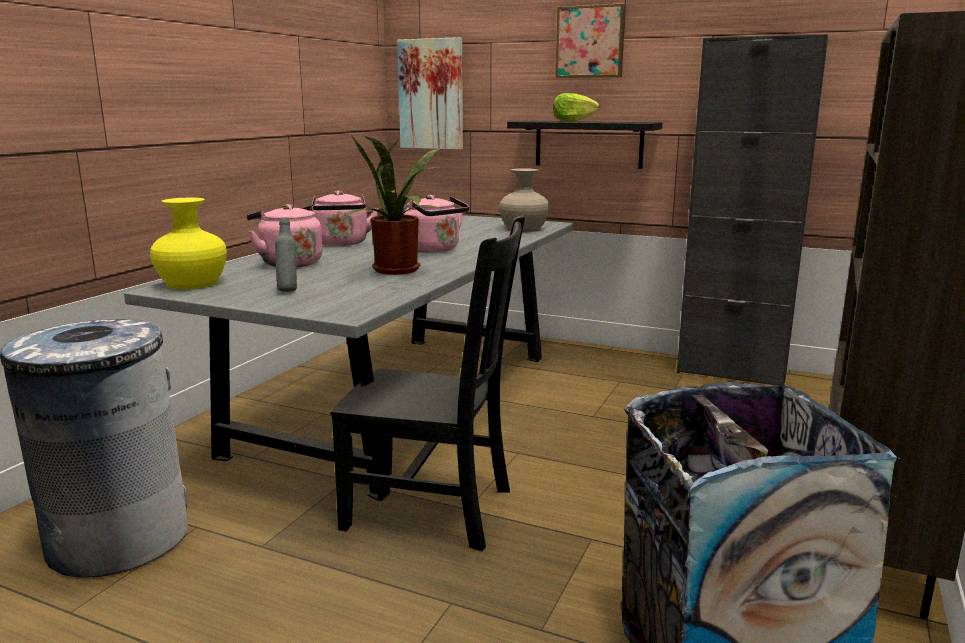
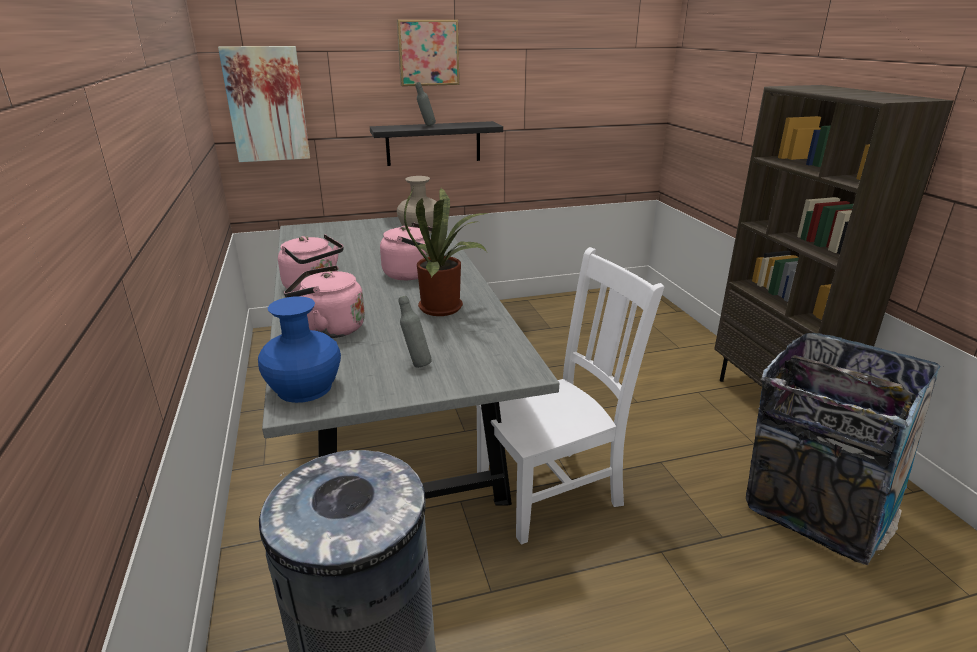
camera: 40 degrees left, 10 degrees up
(192, 283) = (304, 387): yellow vase -> blue vase
(434, 509) = (553, 491): black chair -> white chair
(572, 121) = (426, 126): lettuce -> grey bottle
(731, 372) = (562, 302): black cabinet -> none

